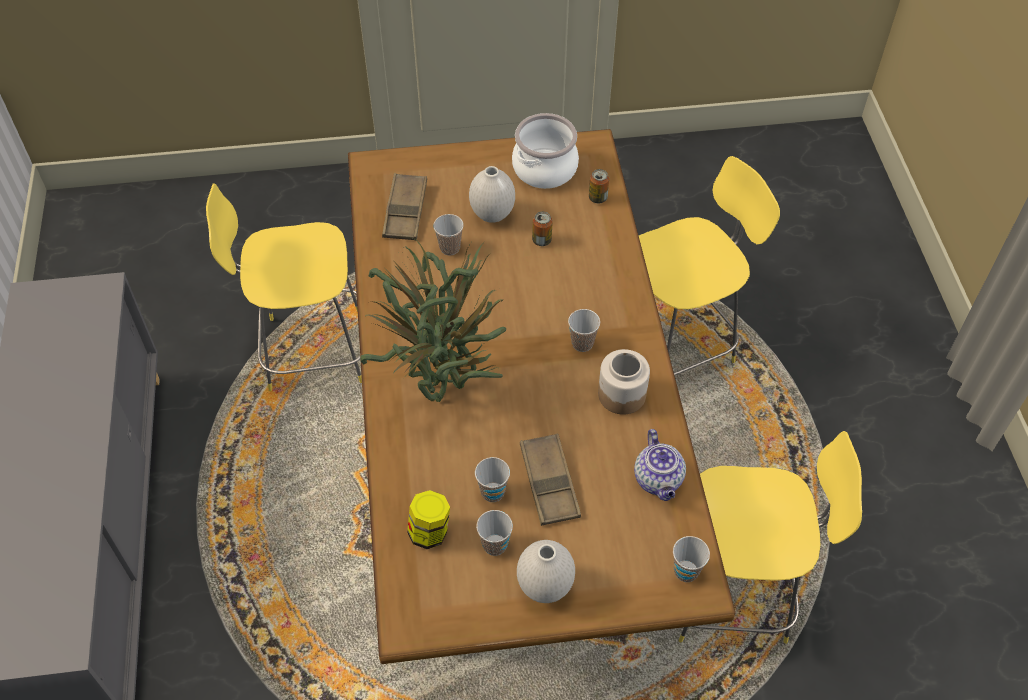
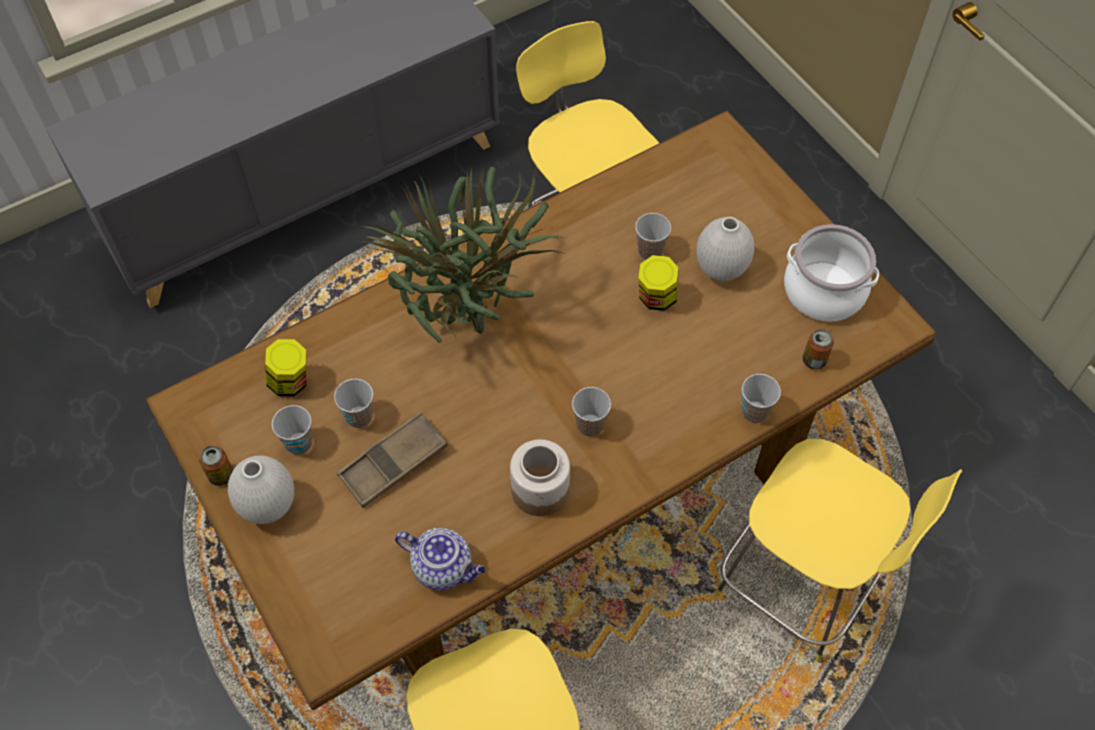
camera: 65 degrees right, 5 degrees up
(405, 211) = (676, 192): brown tray -> none
(494, 261) = (656, 298): none -> jar
(542, 240) = (714, 330): can -> can (221, 475)
(659, 480) = (444, 568): teapot -> teapot turned 120 degrees counterclockwise
(686, 571) = (340, 635): cup -> cup (754, 412)

